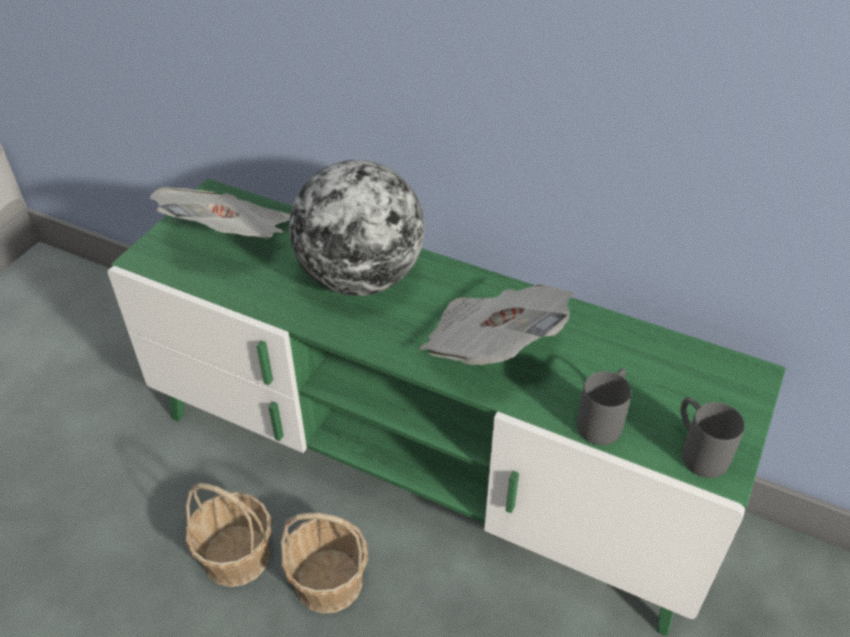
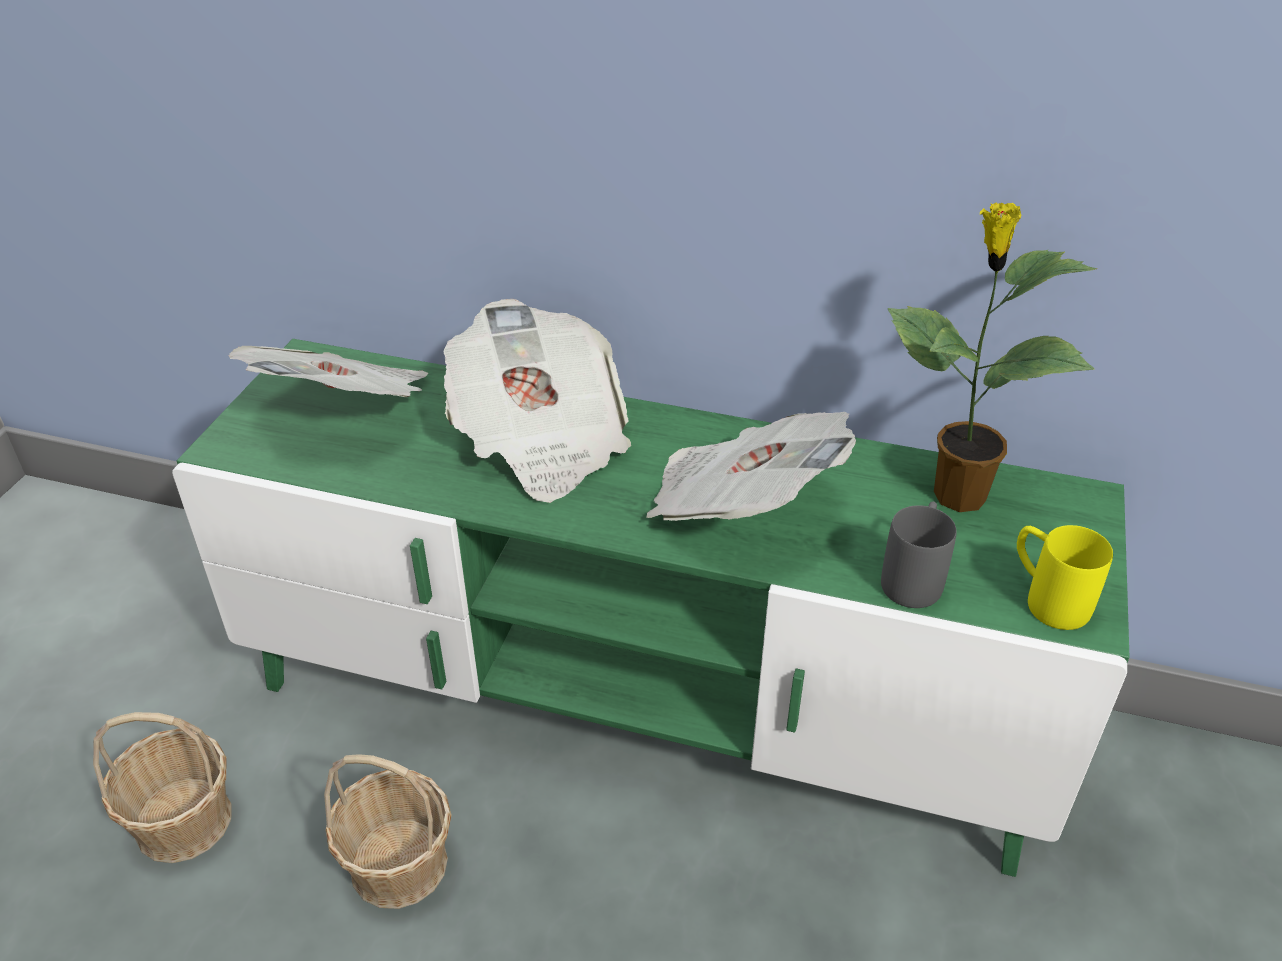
camera: 10 degrees left, 5 degrees down
(328, 581) = (539, 878): basket -> basket (183, 820)
(361, 278) = (540, 440): globe -> newspaper
(652, 359) = (955, 495): none -> potted plant
(697, 451) = (1046, 598): grey mug -> yellow mug

